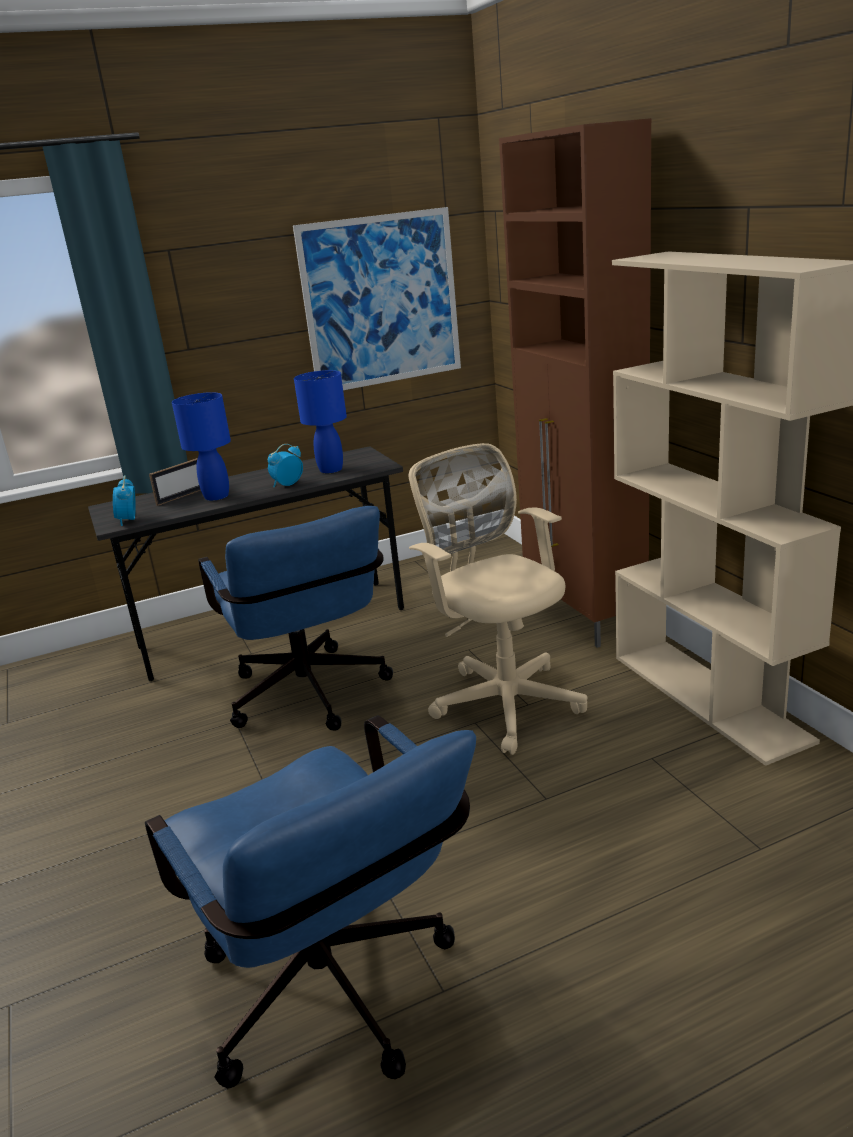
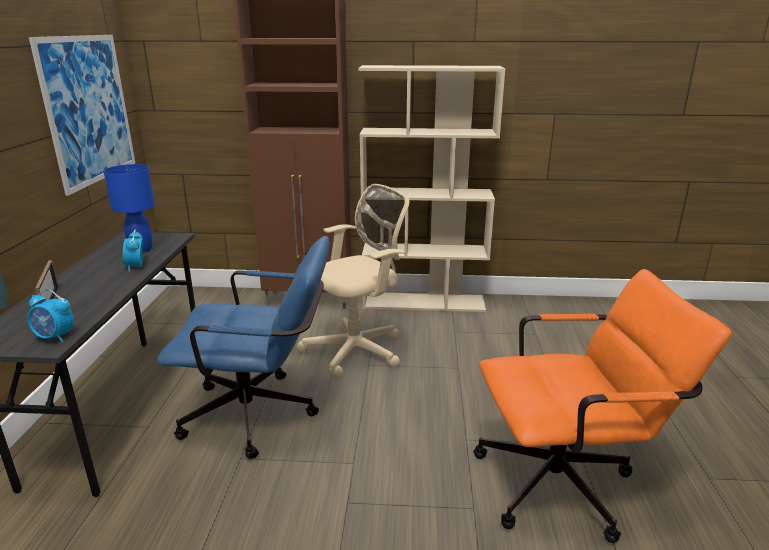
camera: 65 degrees left, 0 degrees up
(217, 496) = (92, 293): blue table lamp -> none
(337, 1002) = (568, 482): blue office chair -> orange office chair
(503, 700) = (358, 349): beige office chair -> beige office chair turned 150 degrees clockwise

